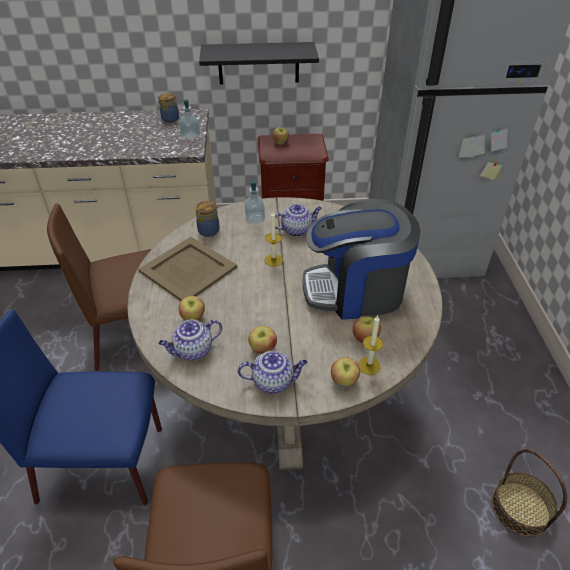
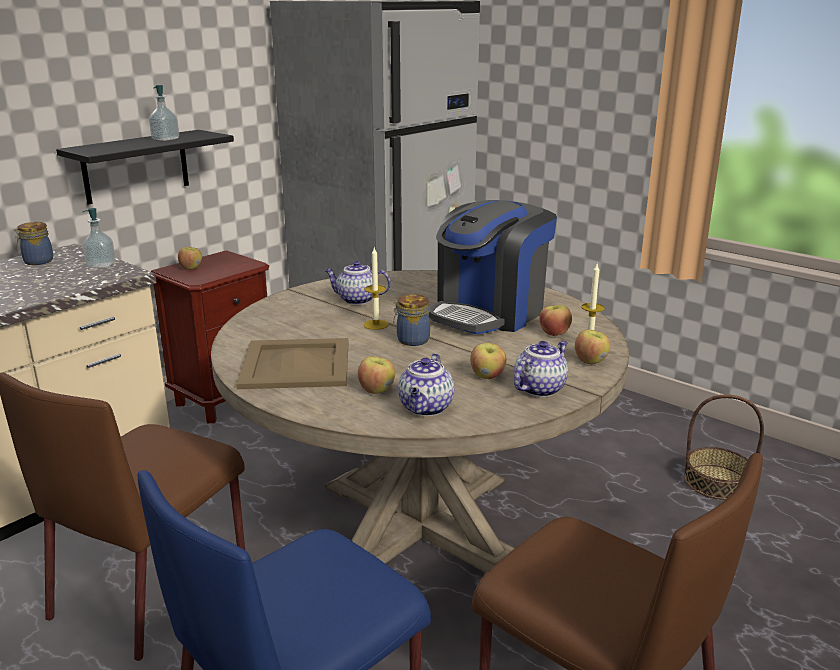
camera: 45 degrees left, 20 degrees down
(208, 230) = (258, 333): jar -> jar (411, 340)
(255, 219) = (296, 308): soap dispenser -> soap dispenser (165, 139)
(297, 230) = (356, 300): teapot -> teapot turned 105 degrees counterclockwise

